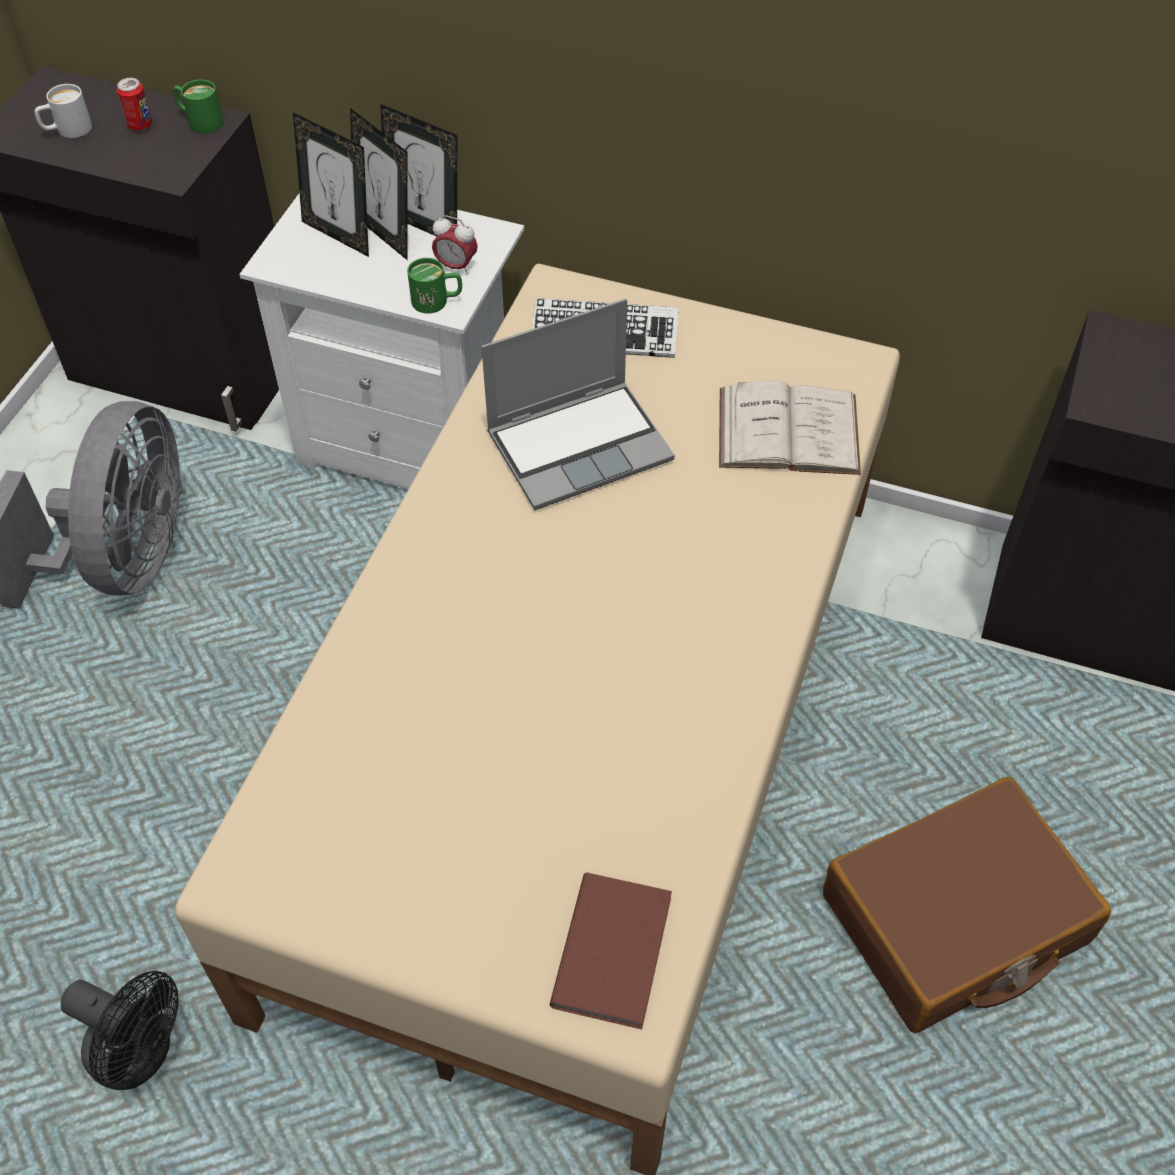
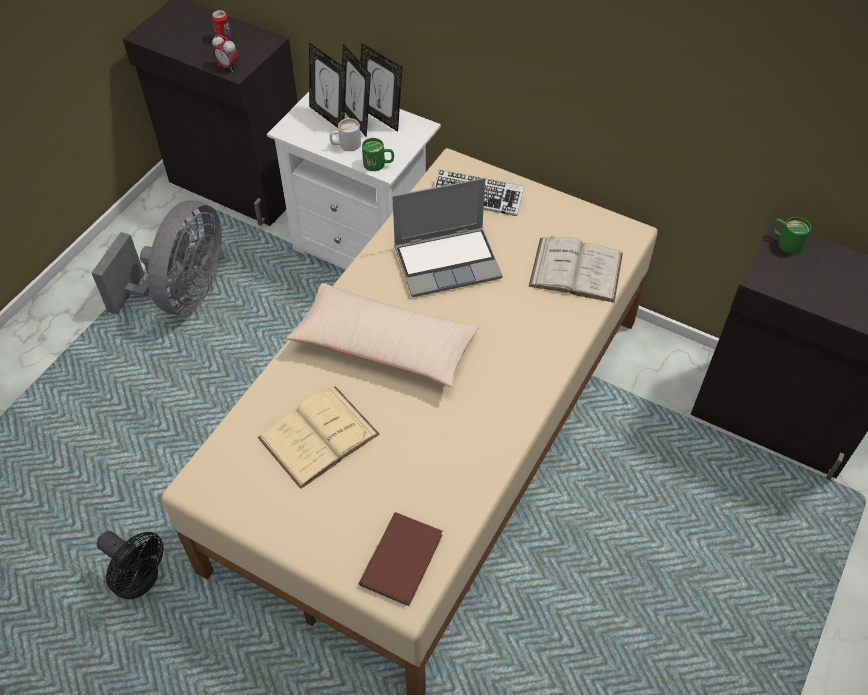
camera: 10 degrees right, 0 degrees up
(67, 130) = (181, 37): white mug -> white mug (345, 145)
(200, 121) = (258, 40): green mug -> green mug (784, 242)
(427, 763) = (318, 436): none -> beige book
(456, 266) = (394, 144): alarm clock -> alarm clock (227, 67)
(505, 595) = (384, 345): none -> beige pillow
(955, 920) = (634, 583): brown suitcase -> none

